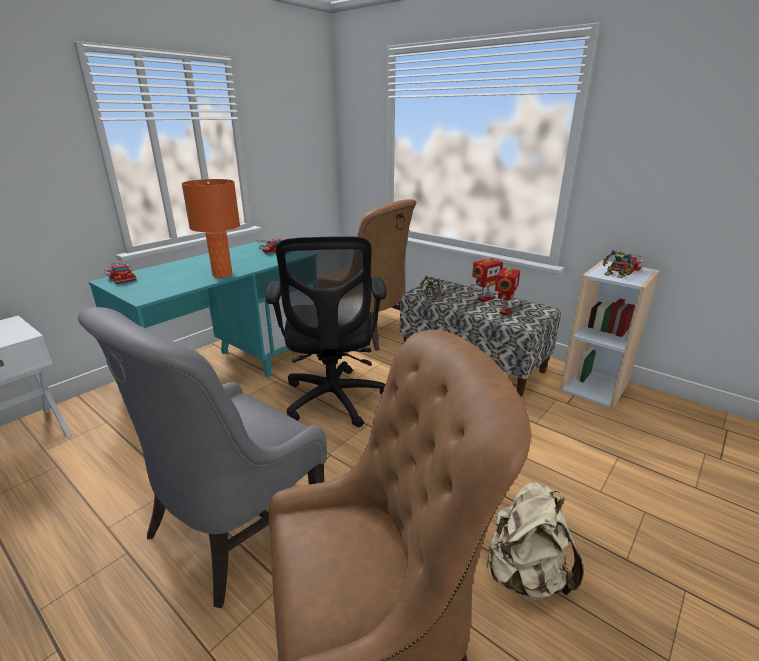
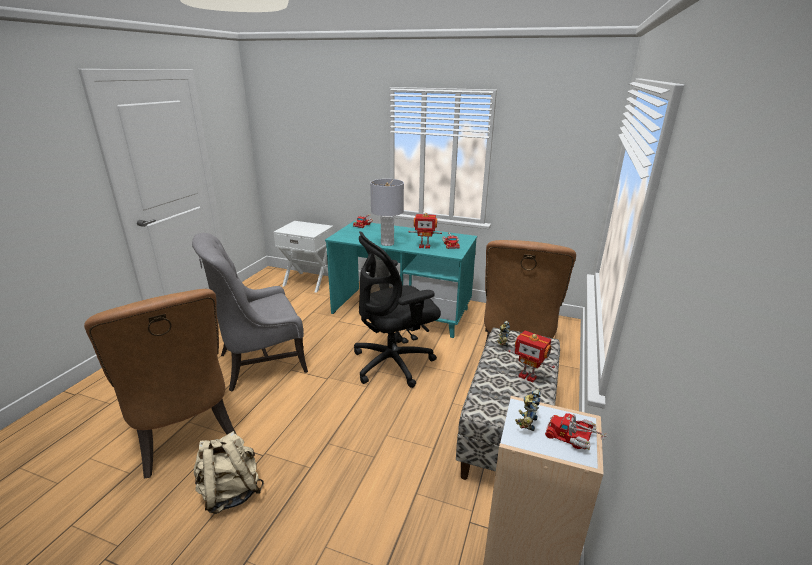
camera: 70 degrees right, 0 degrees up
(222, 275) = (387, 243): orange table lamp -> grey table lamp
(236, 525) = (261, 362): grey chair -> grey chair turned 45 degrees counterclockwise
(503, 311) = (502, 392): toy robot -> toy robot (424, 246)

